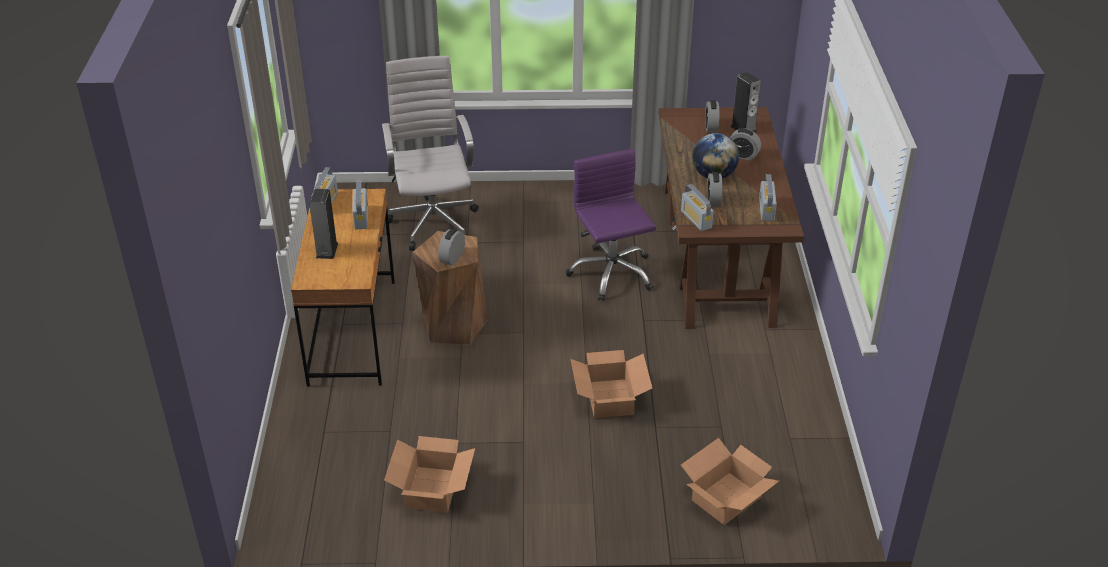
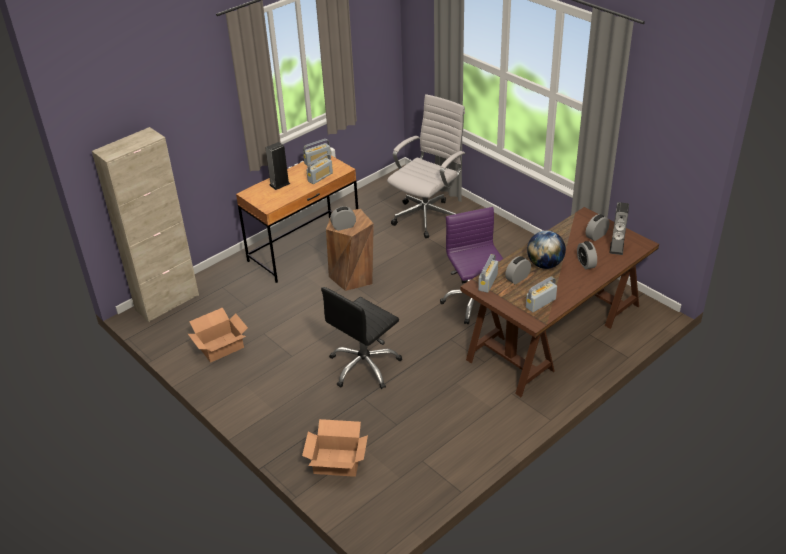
camera: 50 degrees right, 0 degrees up
(283, 493) = (167, 302): none -> beige cabinet
(609, 399) = (364, 366): cardboard box -> black office chair
(611, 273) = (475, 302): purple office chair -> purple office chair turned 45 degrees counterclockwise

